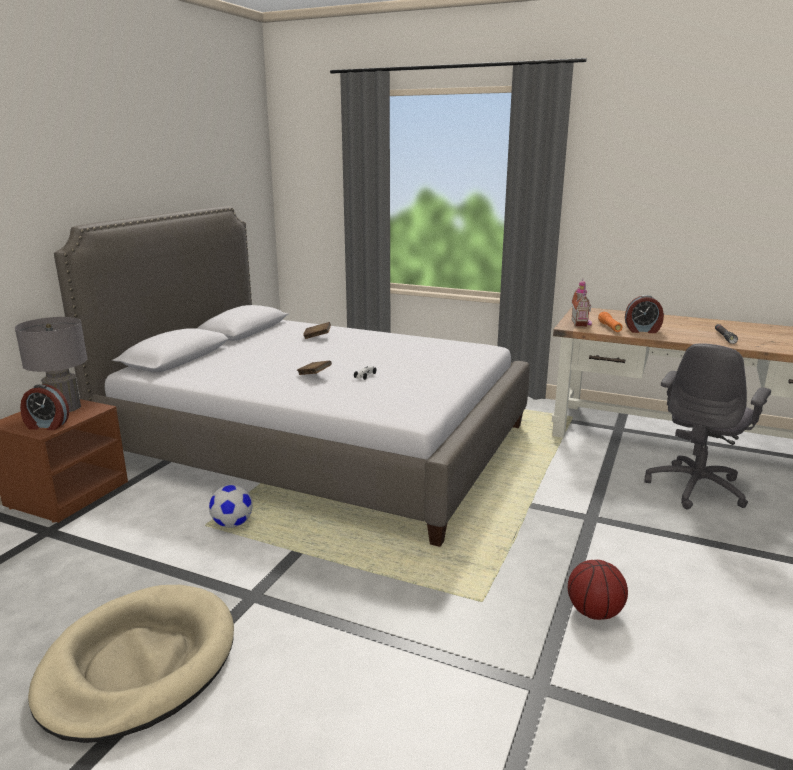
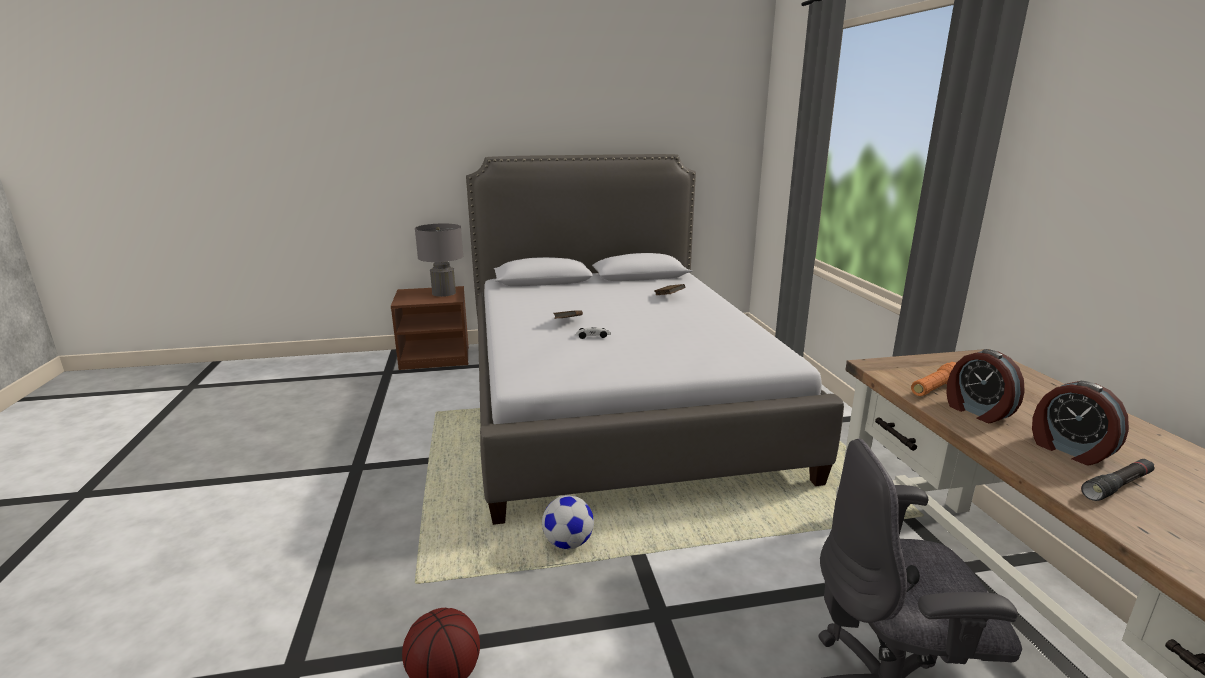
camera: 55 degrees right, 0 degrees up
(46, 426) = (411, 299): alarm clock -> alarm clock (1069, 450)
(138, 664) = (260, 461): beige dog bed -> none
(232, 524) = (447, 420): football -> football (568, 543)
(581, 323) = (913, 369): toy house -> none

